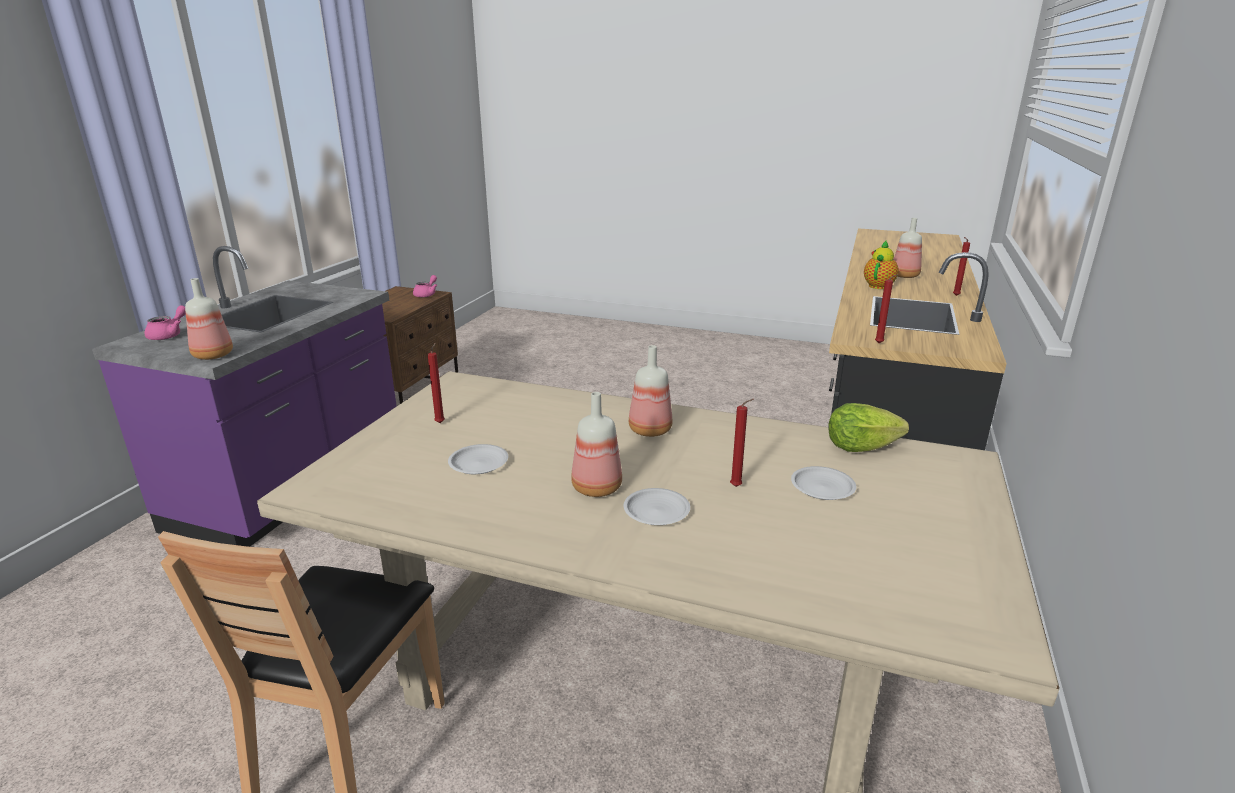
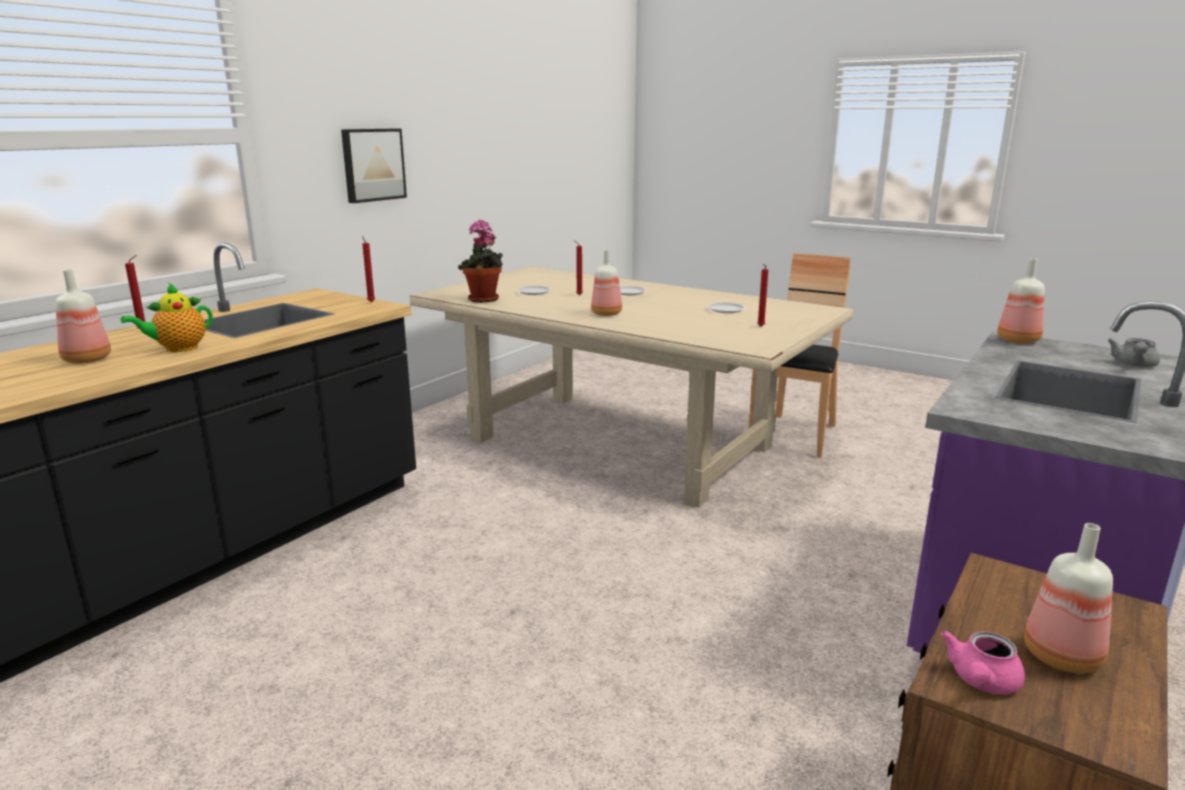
camera: 165 degrees left, 5 degrees down
(169, 335) = (1133, 365): pink teapot -> grey teapot
(596, 489) = (656, 299): bottle -> bottle (1060, 655)
(860, 447) = (484, 300): lettuce -> potted plant
(1161, 262) = (372, 164): none -> picture

